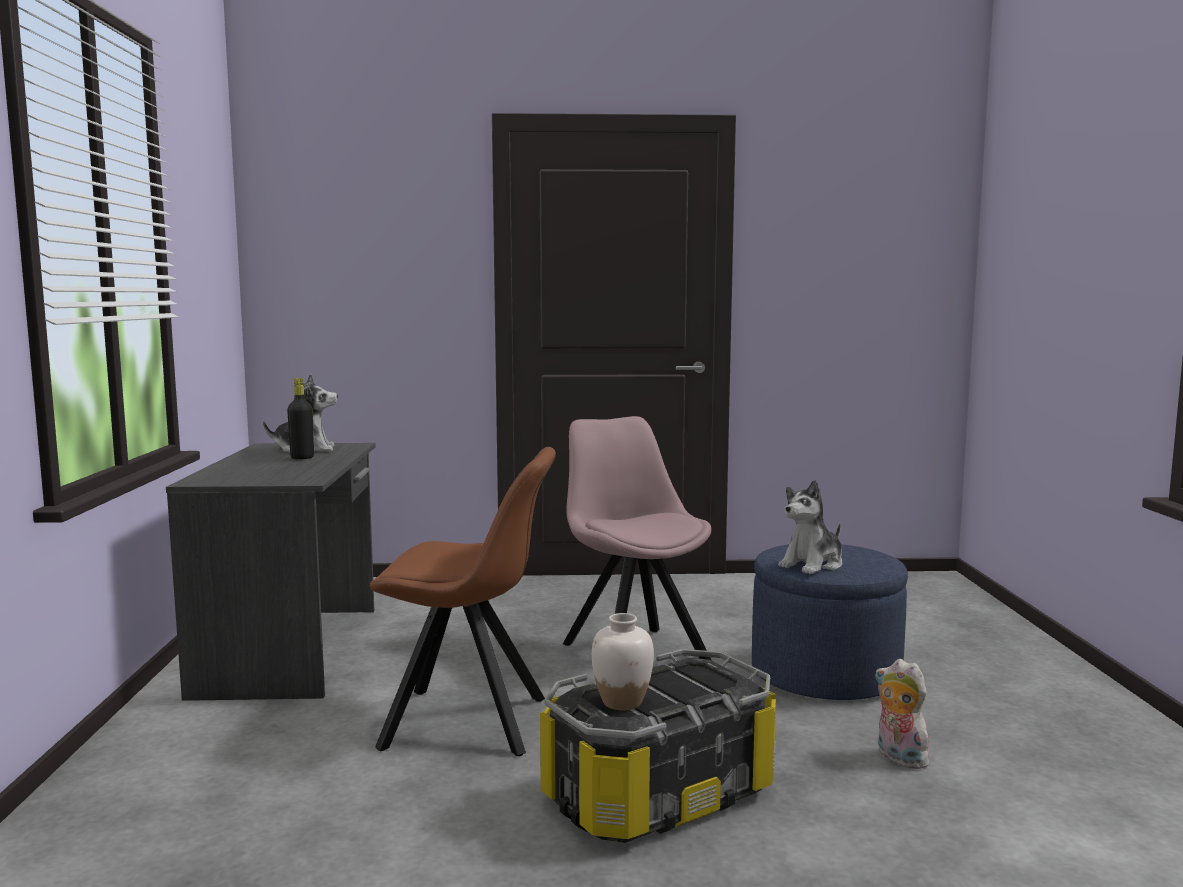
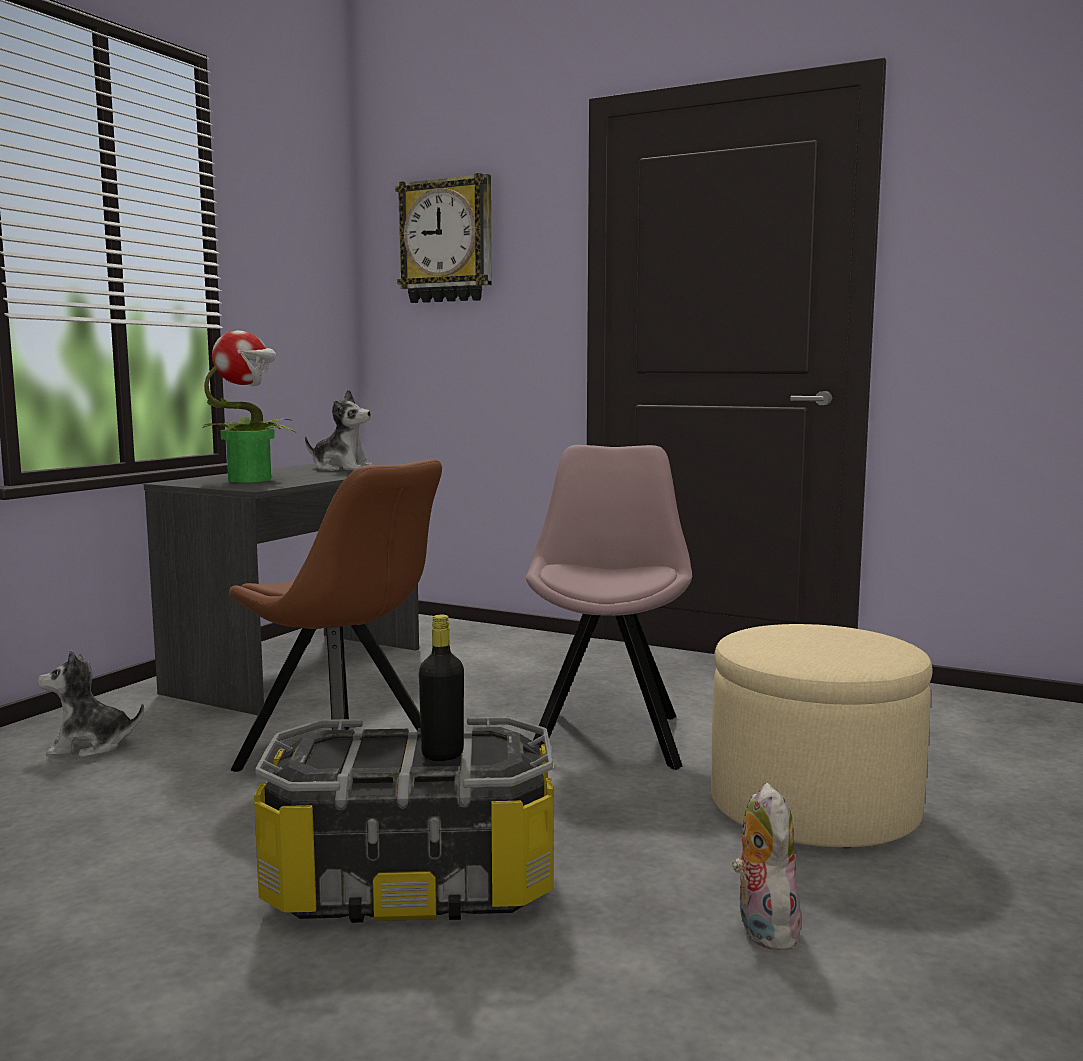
camera: 30 degrees right, 0 degrees up
(265, 471) = (251, 479): none -> potted plant
(302, 458) = (316, 473): black bottle -> black bottle (442, 755)
(346, 226) = (447, 241): none -> wall clock
(622, 702) = (348, 754): white vase -> none
(813, 565) = (777, 648): plush toy -> plush toy (90, 747)
(825, 674) = (813, 807): blue ottoman -> beige ottoman

